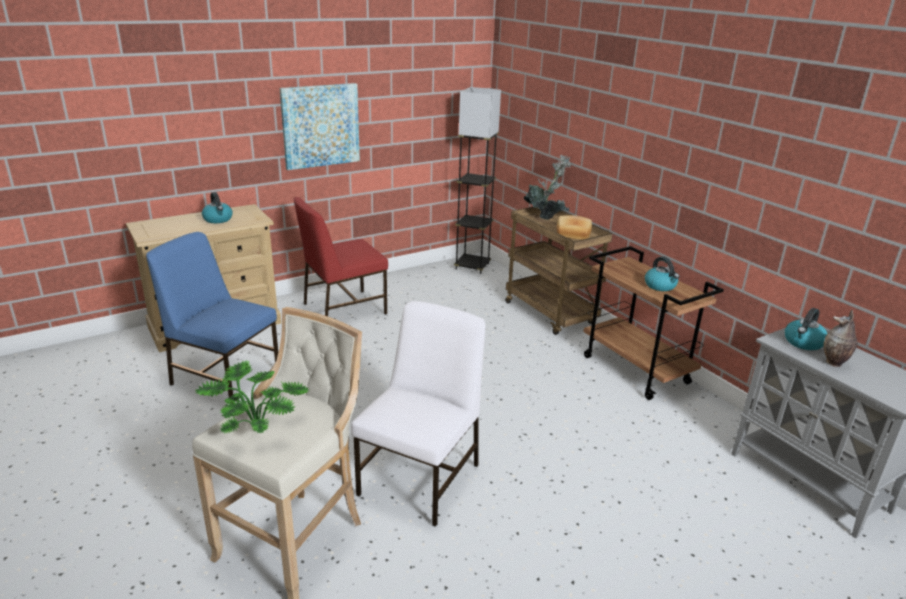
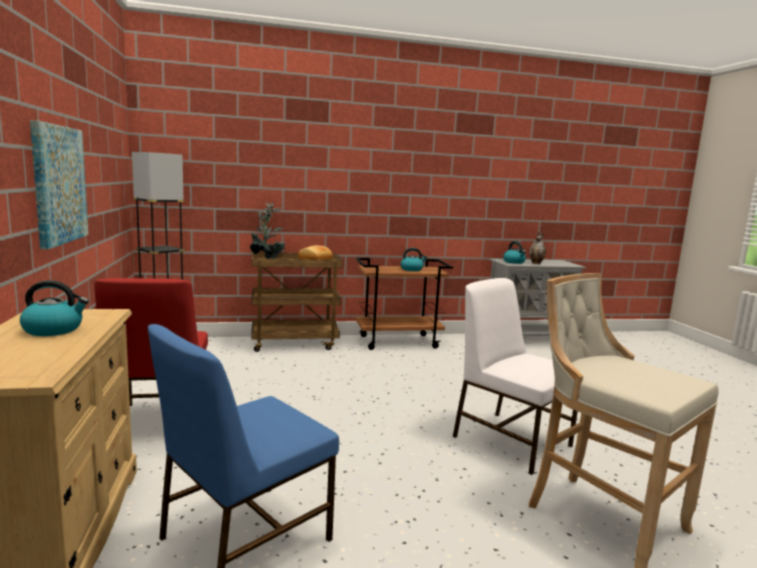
camera: 70 degrees left, 15 degrees down
(257, 427) = (640, 383): potted plant -> none

